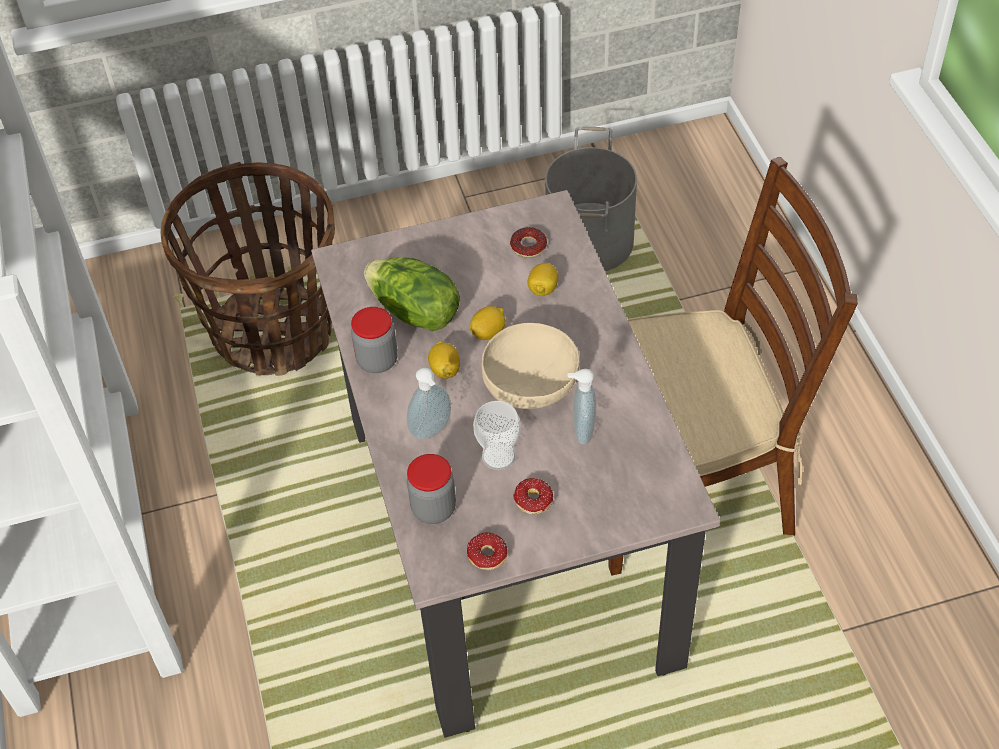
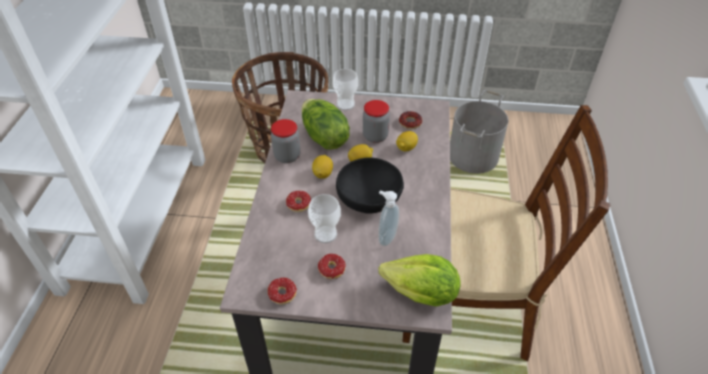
camera: 20 degrees right, 5 degrees down
(416, 246) = (345, 104): none -> cup
(432, 431) = (294, 206): soap dispenser -> donut
(433, 508) = (267, 252): jar -> jar (375, 136)
(531, 384) = (369, 199): beige bowl -> black bowl
(663, 490) = (421, 294): none -> lettuce

